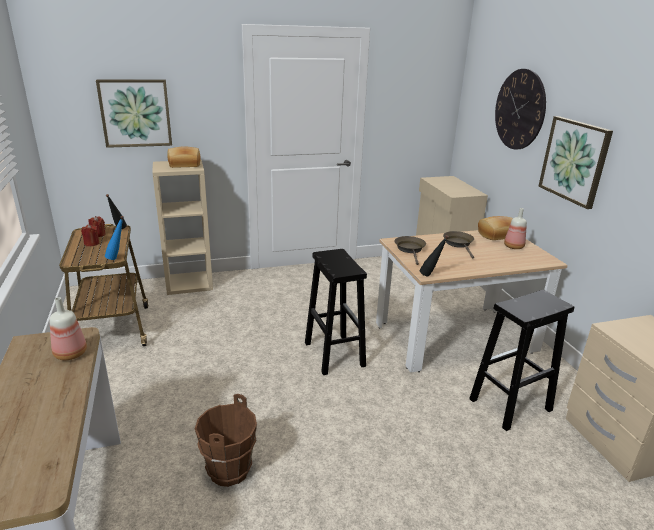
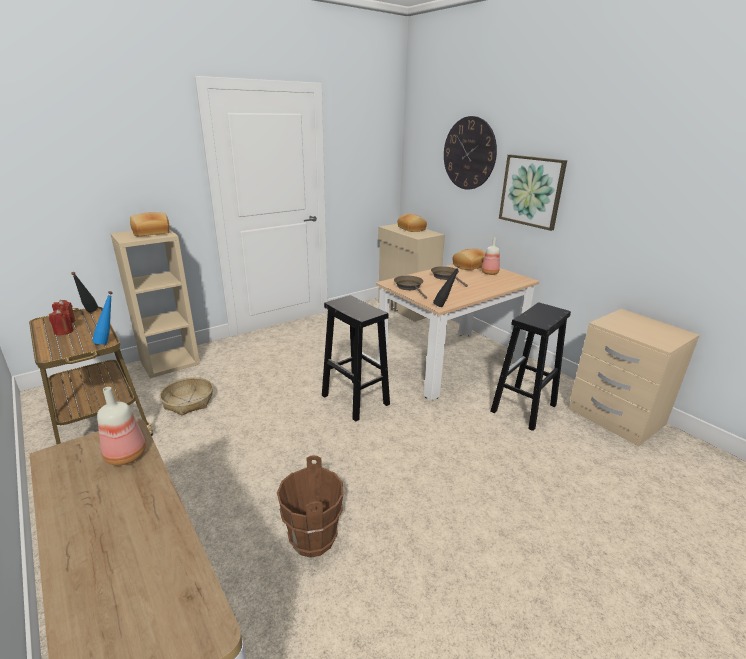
camera: 20 degrees left, 0 degrees up
(135, 113) = (82, 178): picture -> none
(188, 323) = (189, 401): none -> basket
(455, 184) = (412, 229): none -> bread

